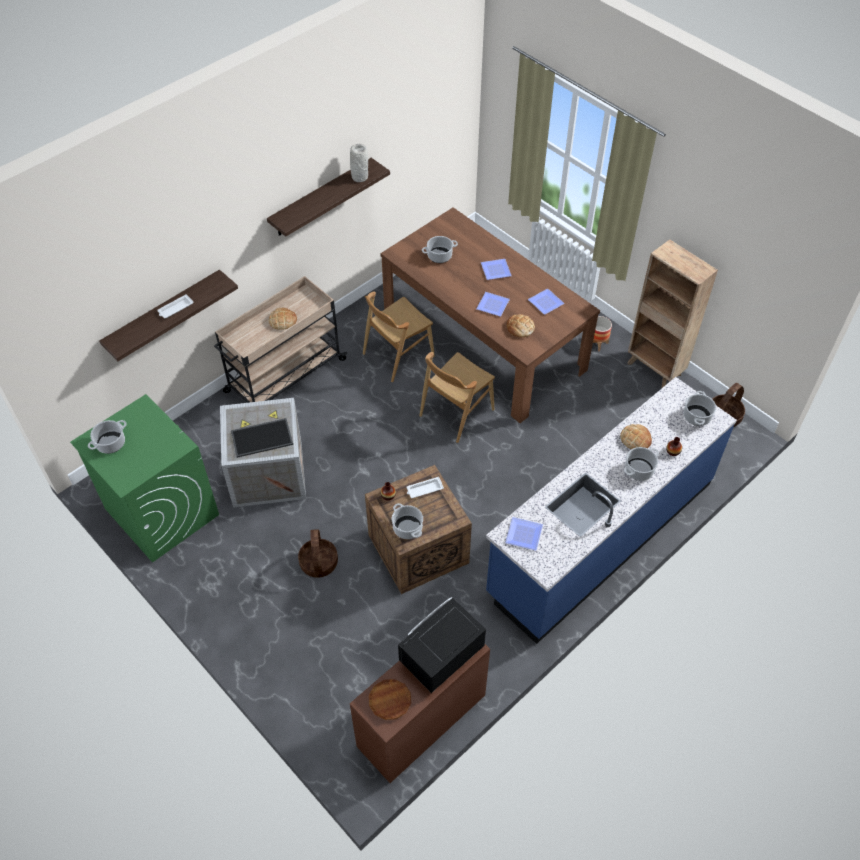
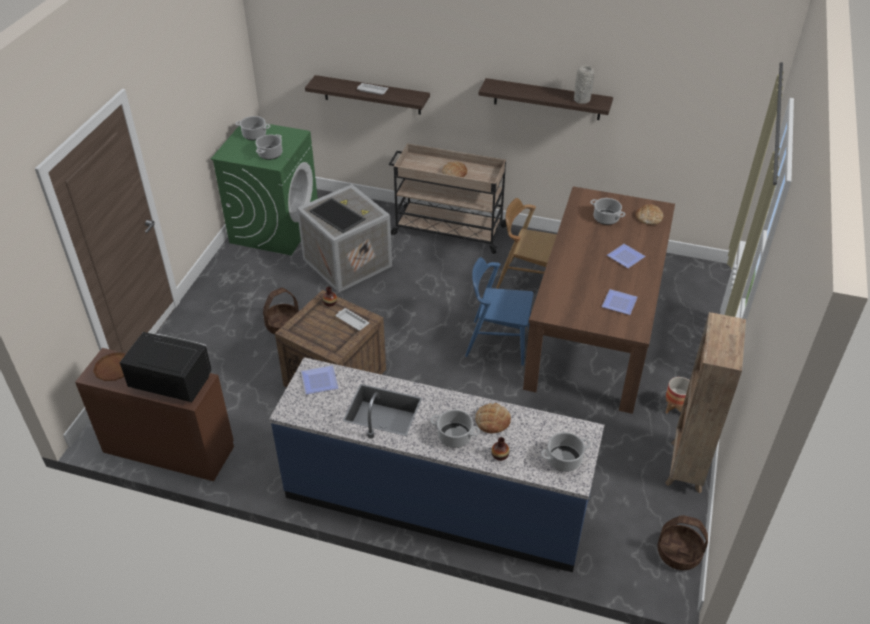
camera: 60 degrees right, 10 degrees down
(408, 528) = (305, 327): cooking pot -> cooking pot (270, 154)
(456, 412) = (498, 342): brown chair -> blue chair
(491, 305) = (579, 270): plate -> none
(520, 328) = (570, 298): bread -> bread (648, 217)

